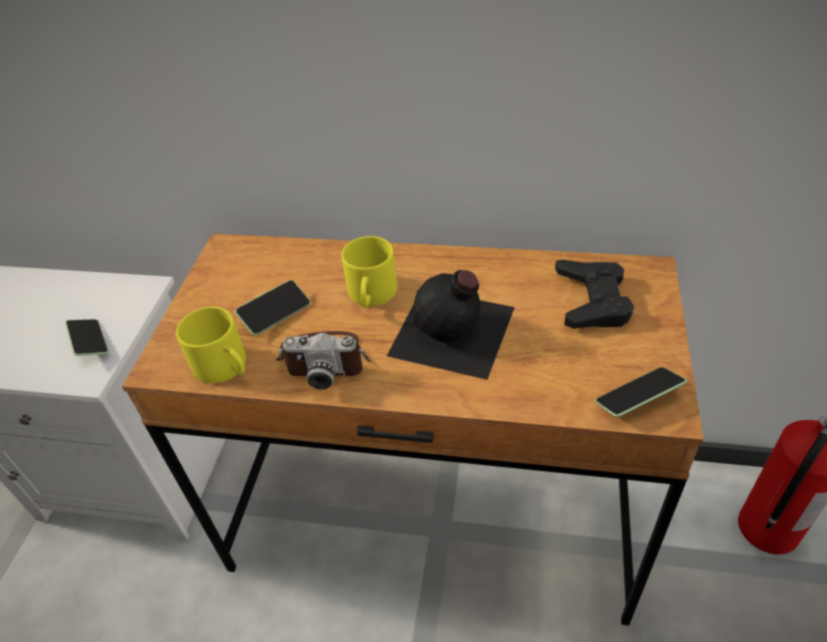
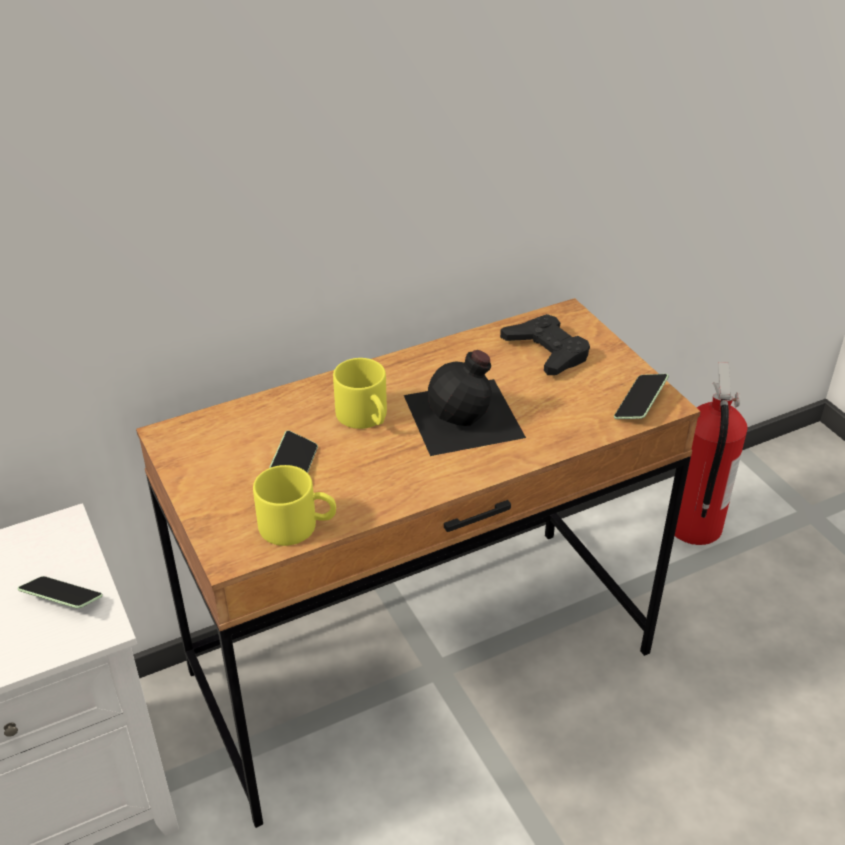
camera: 40 degrees left, 5 degrees down
(325, 359) = (381, 480): camera -> none

